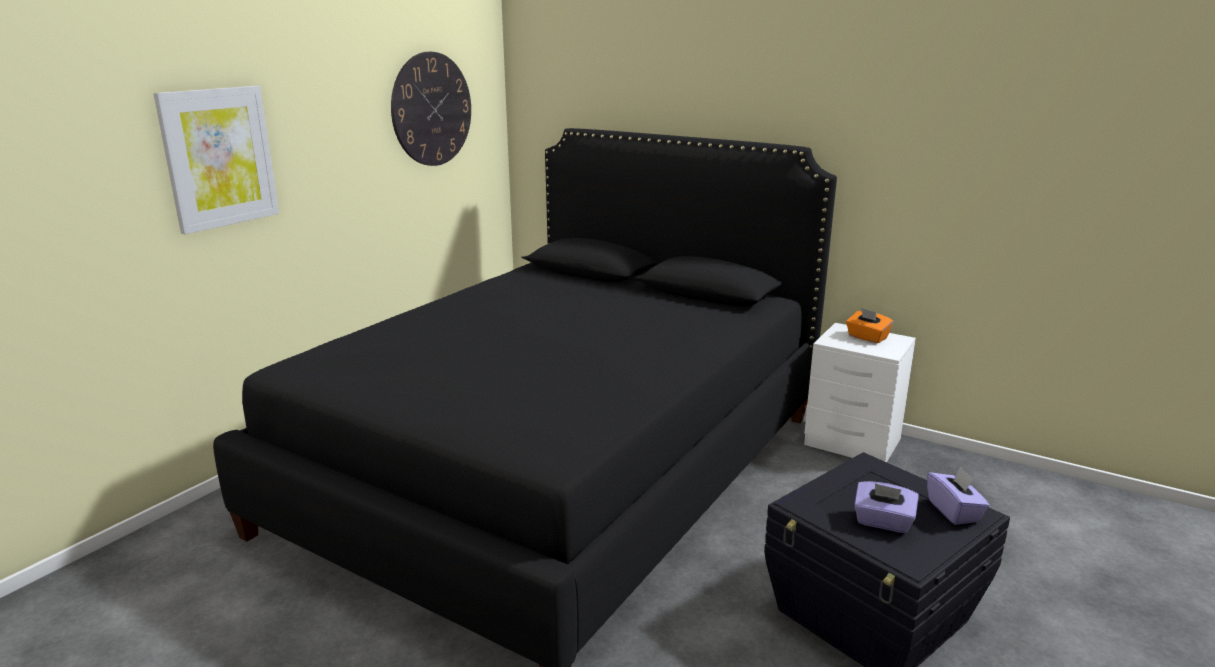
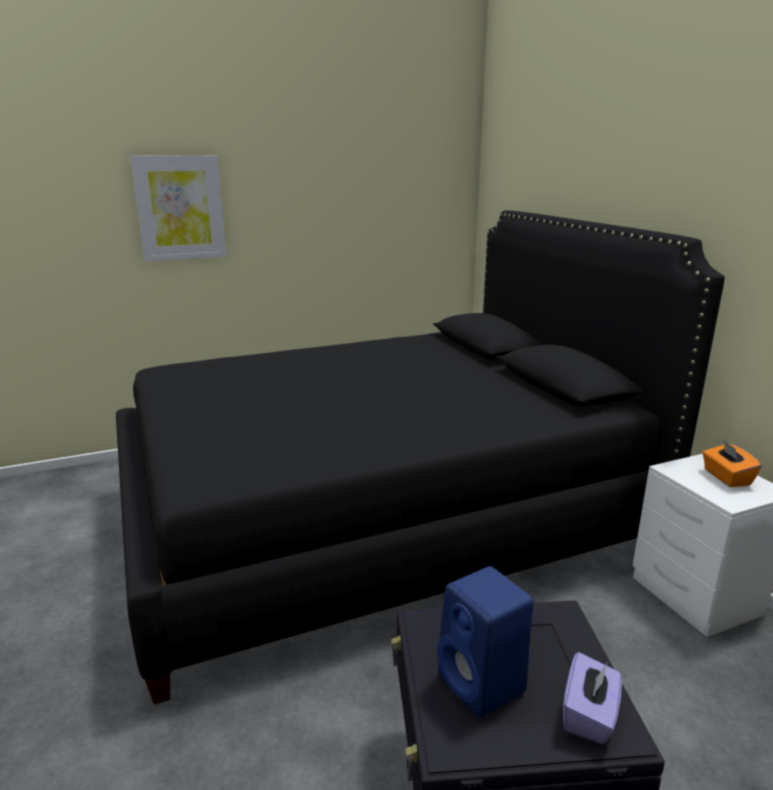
camera: 35 degrees right, 0 degrees up
(432, 109) = (389, 186): wall clock -> none
(883, 522) = (483, 685): purple tissue box -> blue speaker

